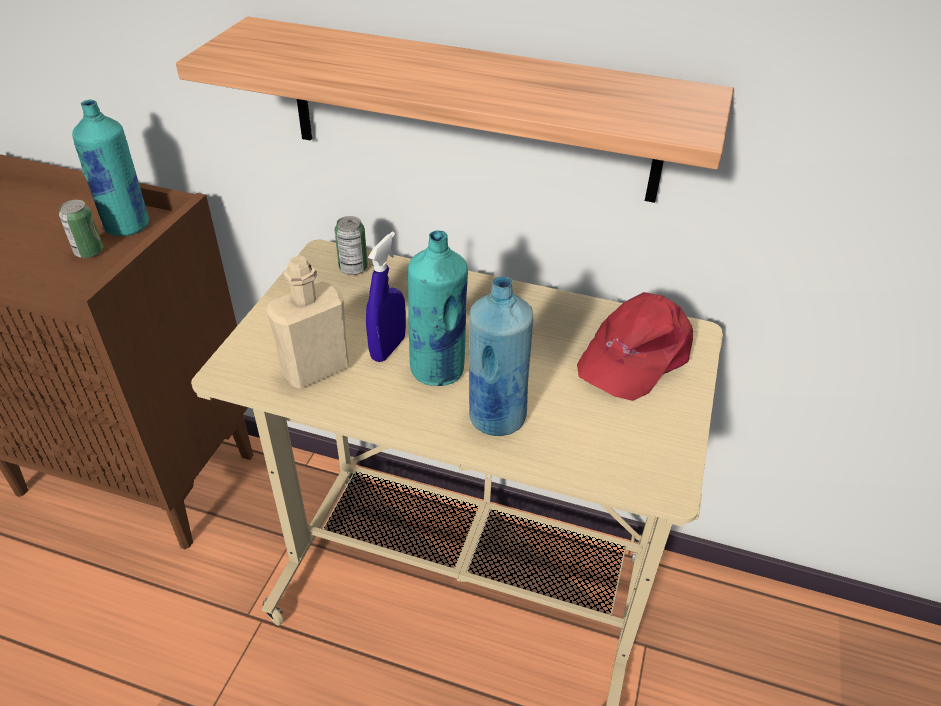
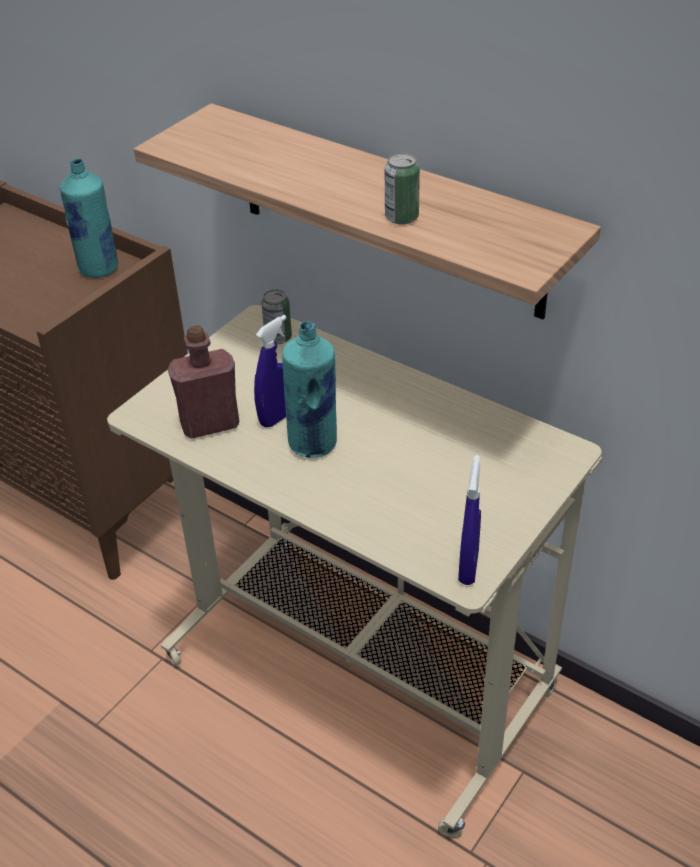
camera: 20 degrees right, 0 degrees up
(89, 252) = (61, 289): can -> can (401, 217)
(315, 369) = (210, 424): beige bottle -> red bottle
(496, 417) = (345, 493): blue bottle -> none
(634, 355) = (499, 462): red cap -> none
(662, 472) = (468, 567): none -> blue spray bottle

